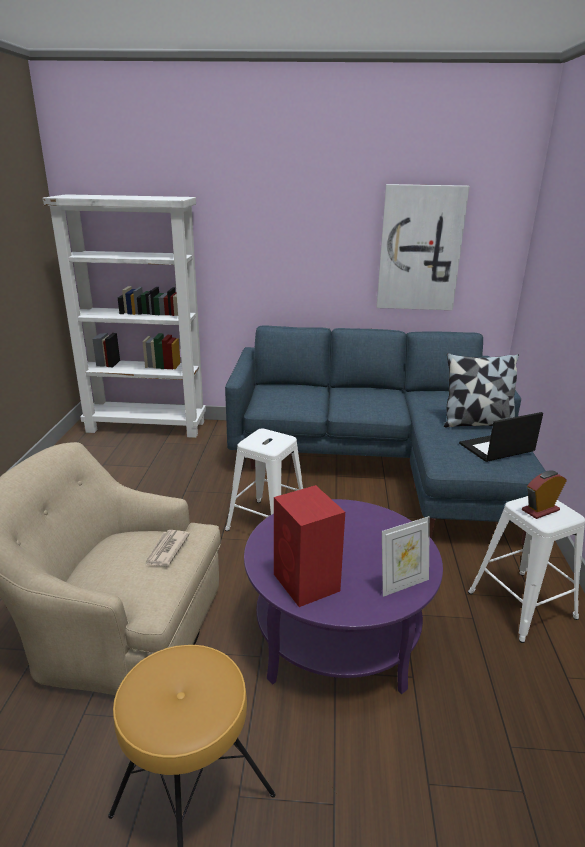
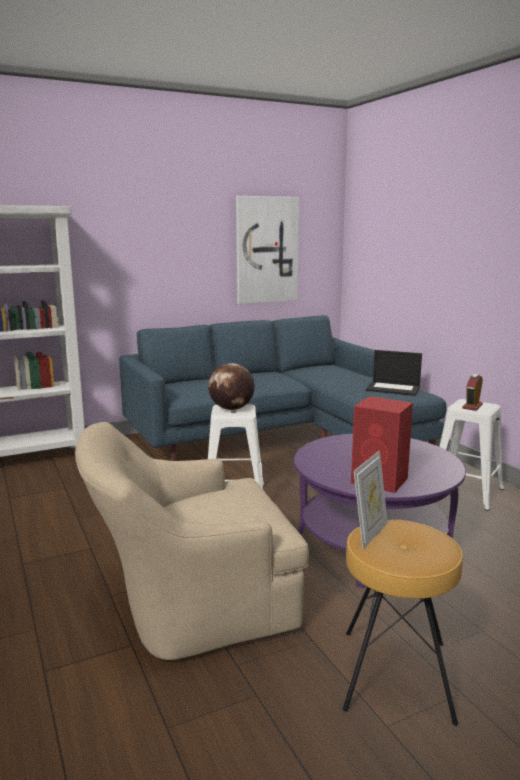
camera: 30 degrees left, 10 degrees down
(166, 550) = (240, 496): newspaper -> none
(267, 438) = (231, 409): none -> globe
(402, 584) = (439, 465): picture frame -> picture frame (369, 534)
(477, 423) = (361, 378): pillow -> none
(496, 448) = (394, 388): laptop -> laptop turned 105 degrees counterclockwise

